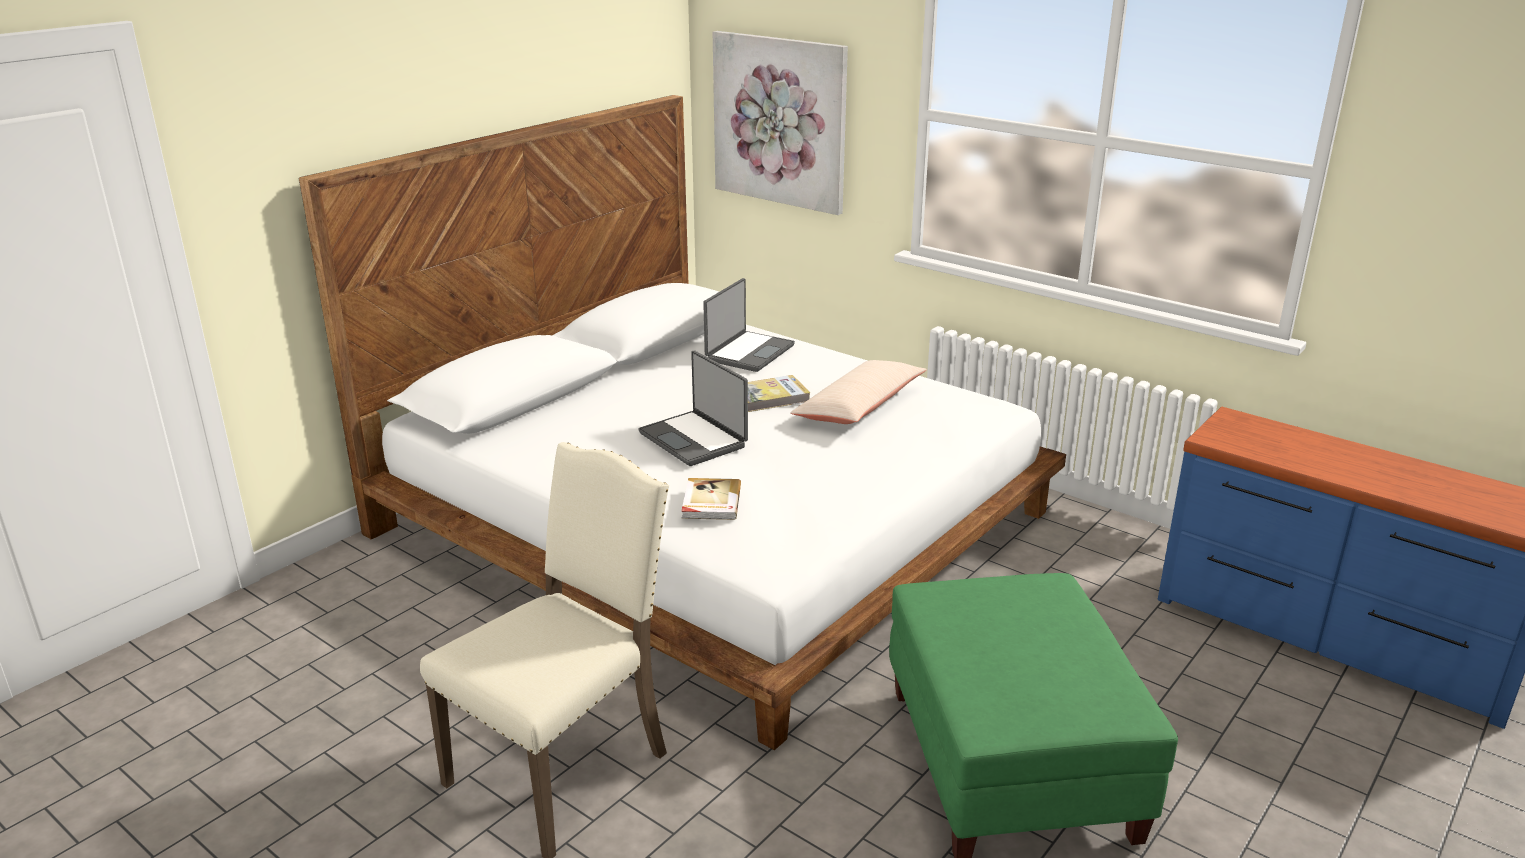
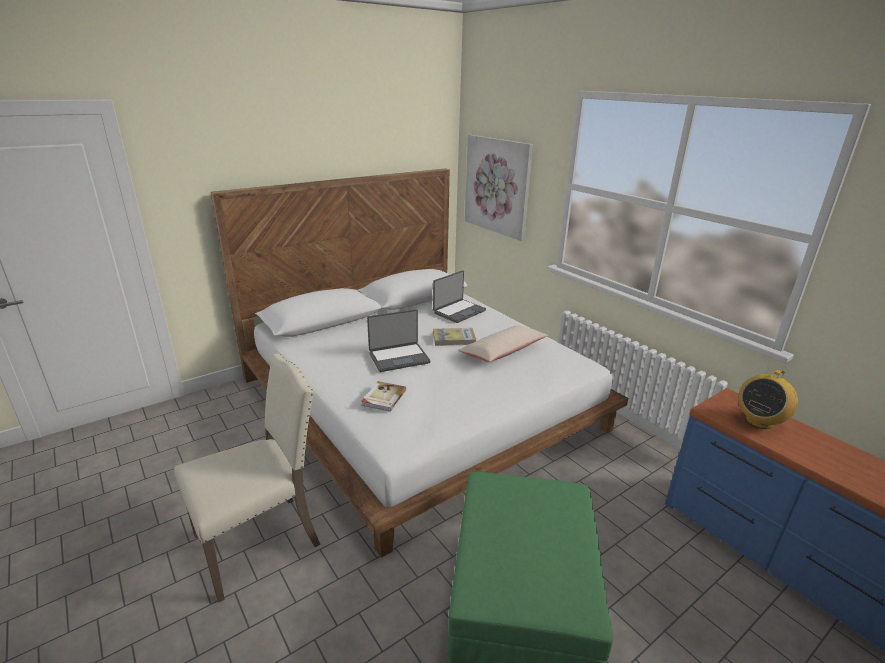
camera: 15 degrees right, 0 degrees up
(694, 439) = (399, 357): laptop -> laptop turned 90 degrees counterclockwise
(1279, 443) = (759, 421): none -> radio

